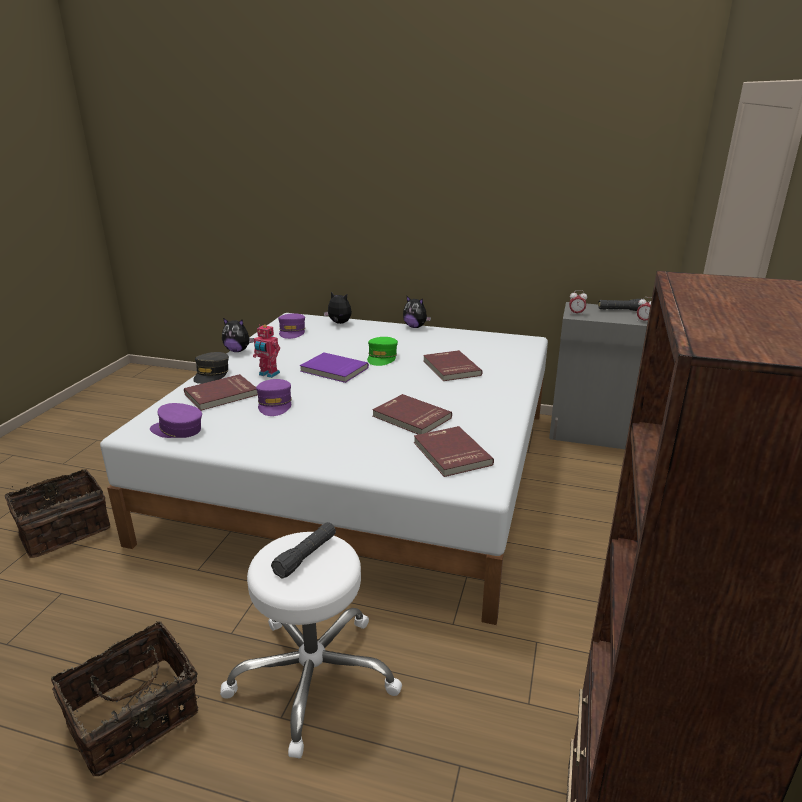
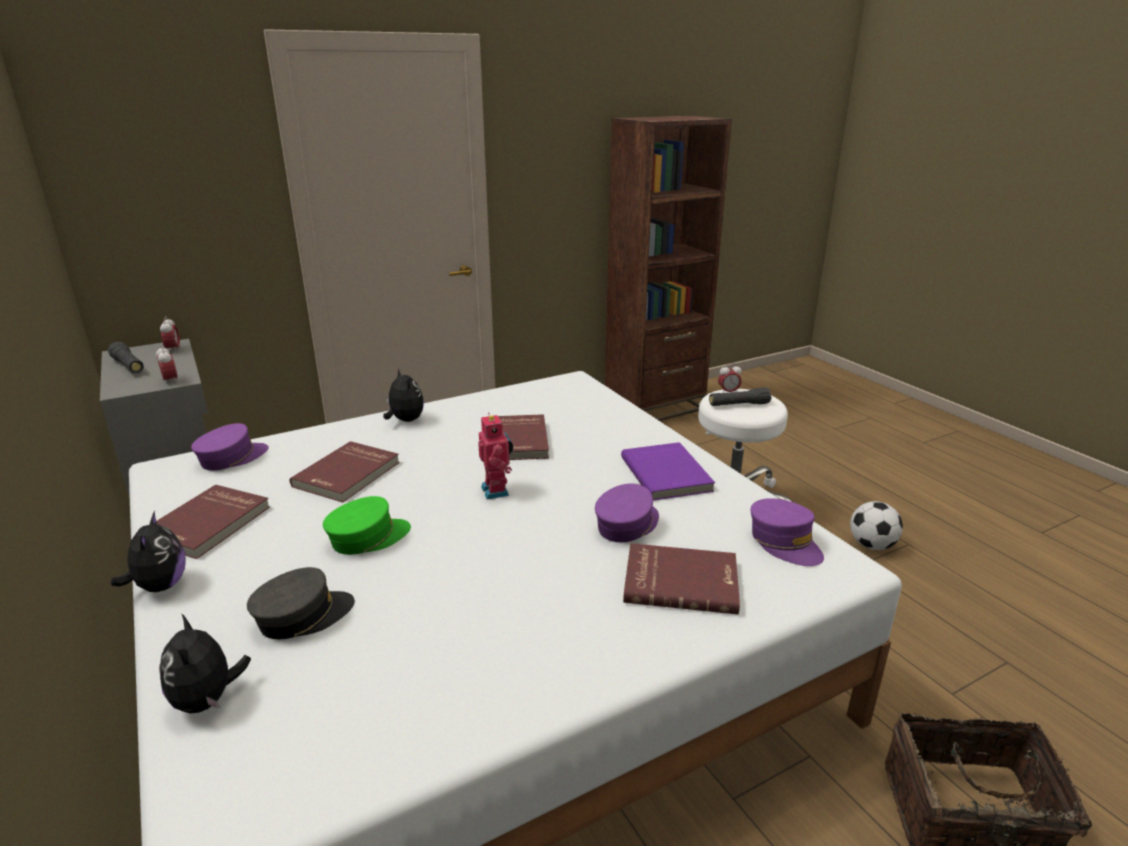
camera: 135 degrees left, 0 degrees up
(136, 719) = (871, 545): basket -> football
(211, 374) = (656, 650): grey cap -> grey cap (303, 616)
(238, 351) = (534, 716): plush toy -> plush toy (405, 420)
(268, 374) = (566, 593): toy robot -> toy robot (497, 490)
(292, 332) = (337, 731): purple cap -> purple cap (232, 458)
(333, 370) = (469, 548): purple book -> purple book (667, 474)
(336, 573) = (728, 392): none -> alarm clock
(450, 454) = (551, 402): red book -> red book (209, 524)

